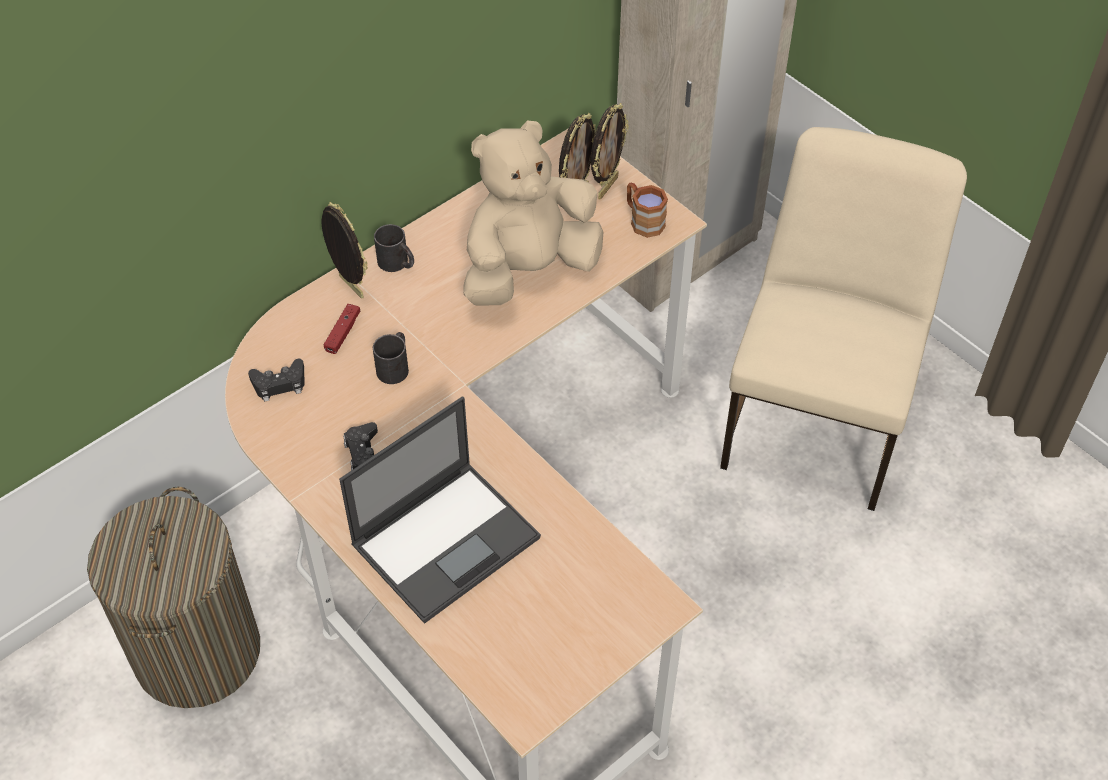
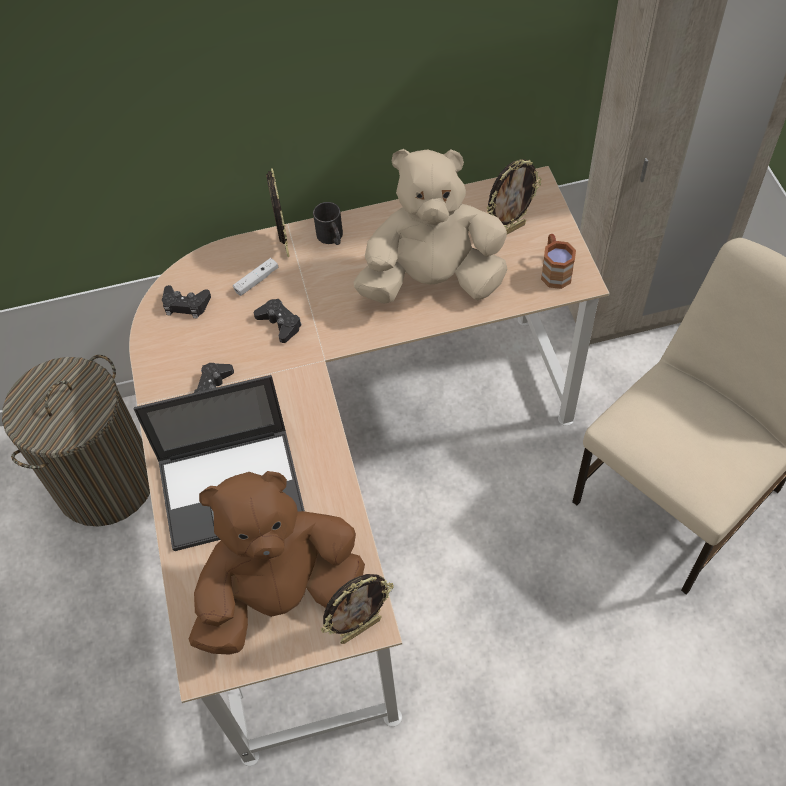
camera: 30 degrees right, 5 degrees up
(343, 333) = (256, 280): red game controller -> white game controller
(395, 366) = (280, 323): black mug -> black game controller
(559, 617) = (280, 595): none -> brown plush toy
(606, 187) = (540, 230): picture frame -> picture frame (360, 629)

